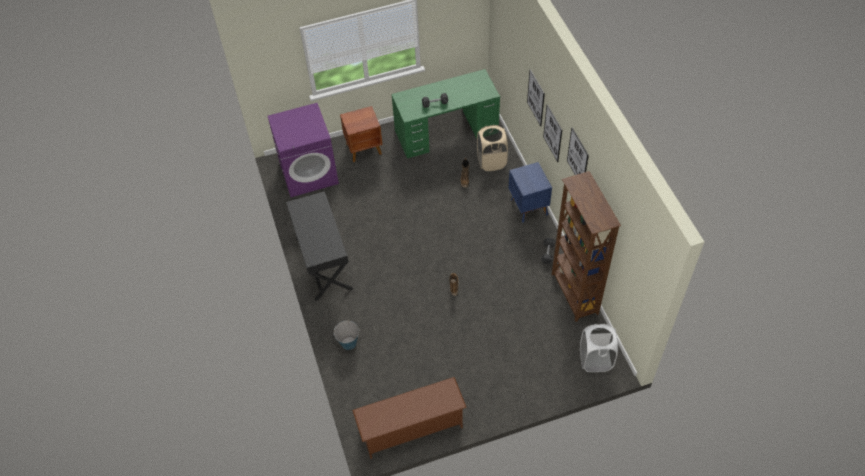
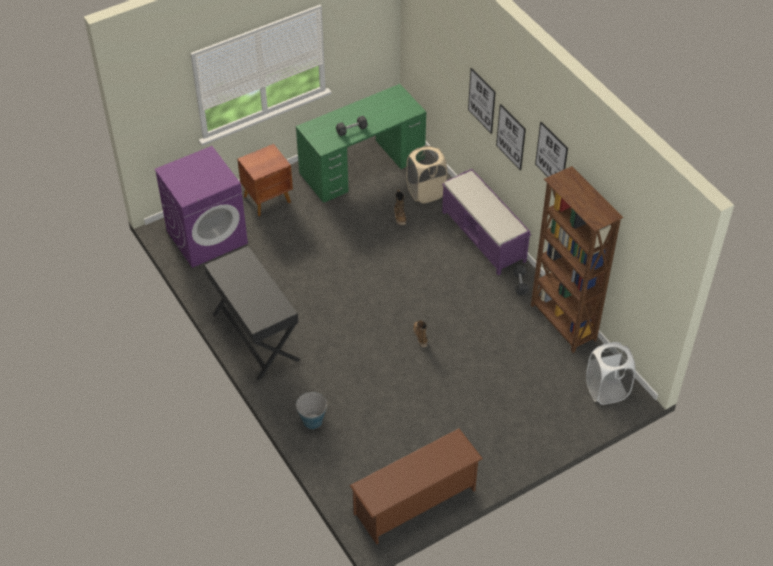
camera: 15 degrees left, 5 degrees down
(528, 208) = (484, 237): blue nightstand -> purple bench

